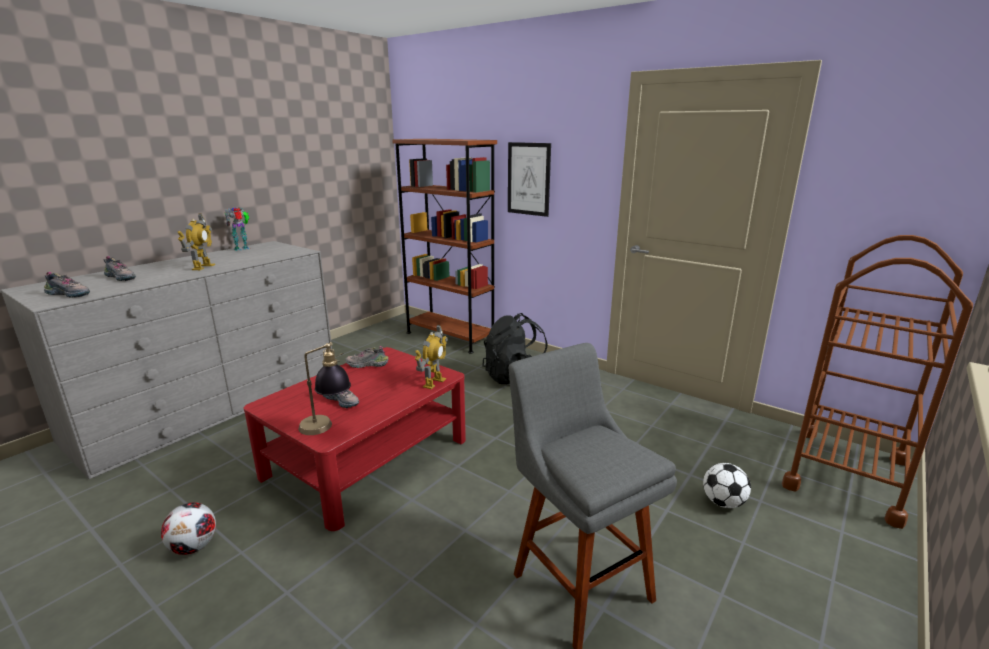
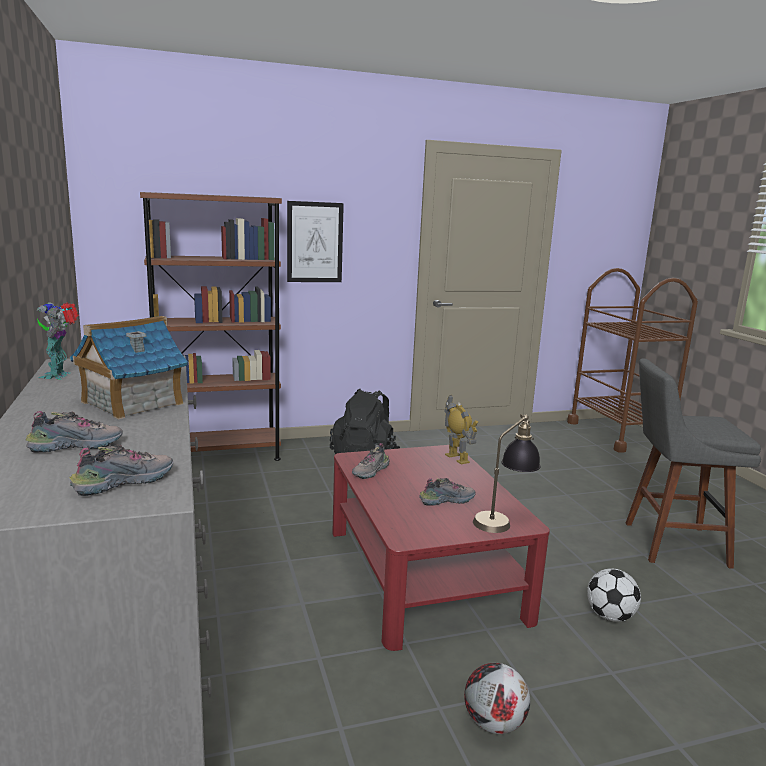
camera: 55 degrees left, 5 degrees down
(203, 267) = (131, 403): toy robot -> toy house
(723, 503) = (621, 472): football -> football (610, 616)

